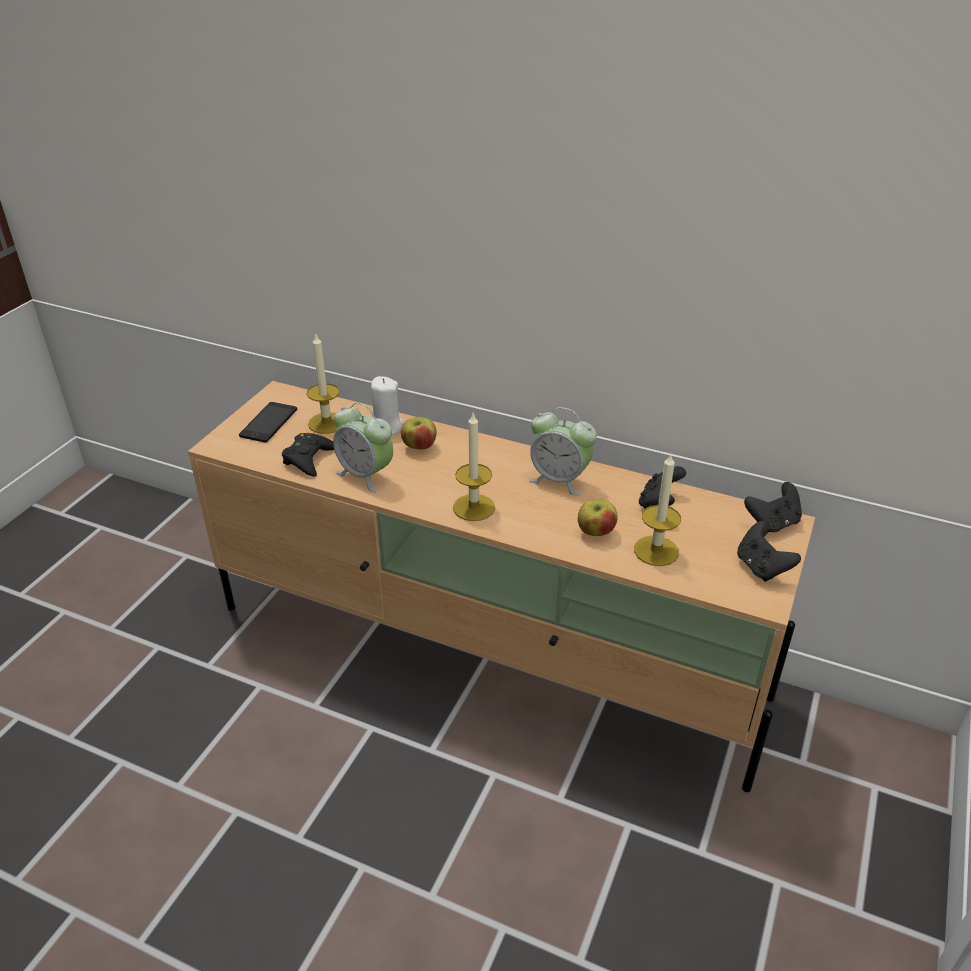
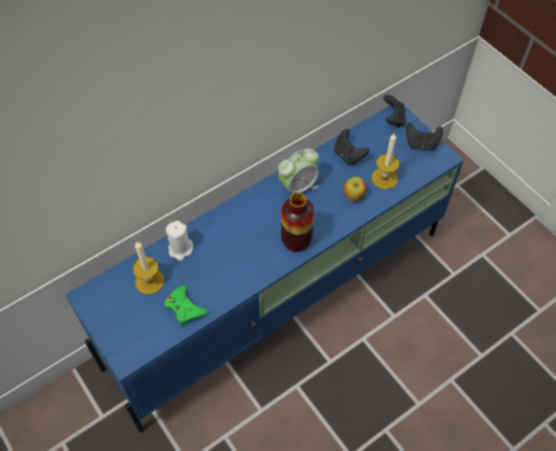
camera: 60 degrees left, 20 degrees up
(269, 423) = (122, 316): phone -> none
(309, 459) = (185, 308): black game controller -> green game controller
(365, 475) = (225, 282): alarm clock -> none
(419, 447) = (216, 240): apple -> none
(474, 507) = (296, 241): candle -> vase
(489, 653) = (279, 297): beige tv stand -> blue tv stand

